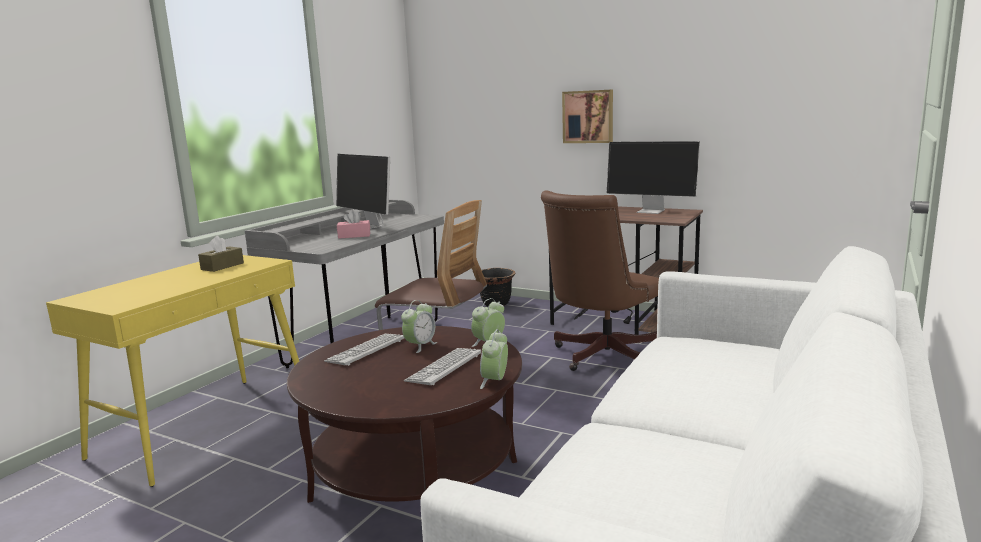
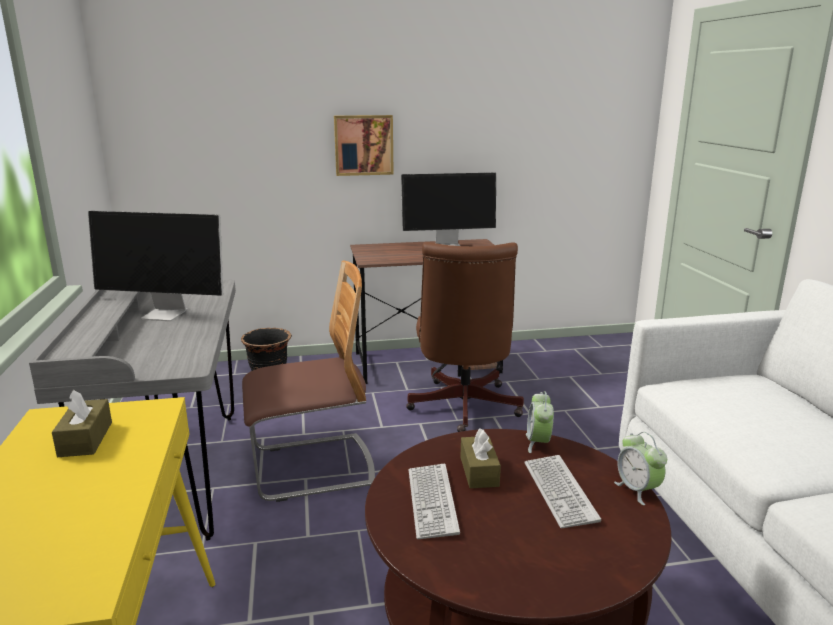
camera: 40 degrees left, 5 degrees up
(354, 236) = (183, 333): pink tissue box -> none
(420, 346) = (479, 471): alarm clock -> brown tissue box

